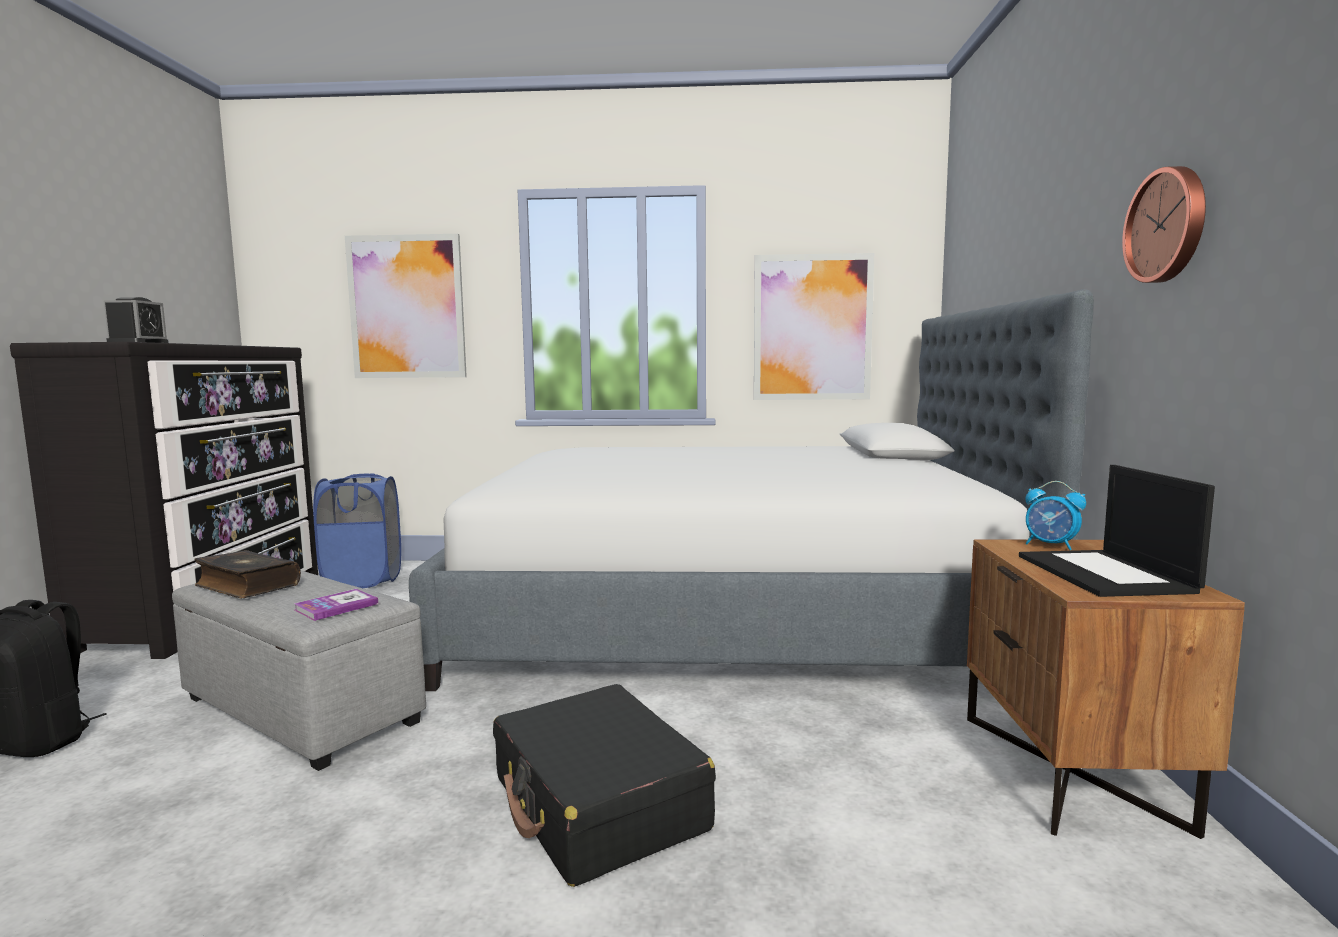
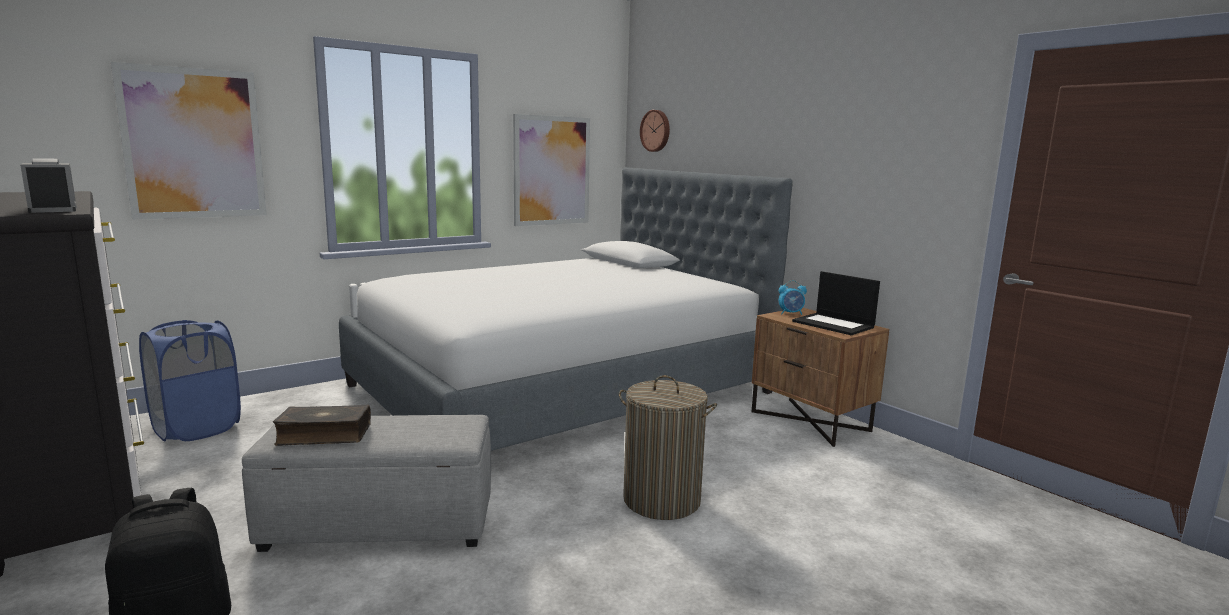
camera: 40 degrees left, 5 degrees up
(336, 607) = (448, 429): book -> none
(599, 804) = (662, 500): black suitcase -> laundry basket
(1168, 225) = (835, 154): wall clock -> wall clock (656, 131)

